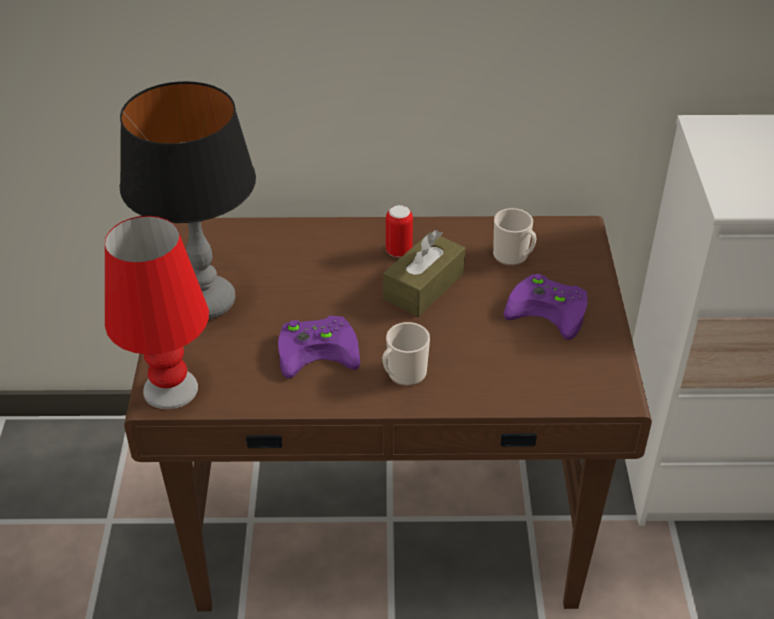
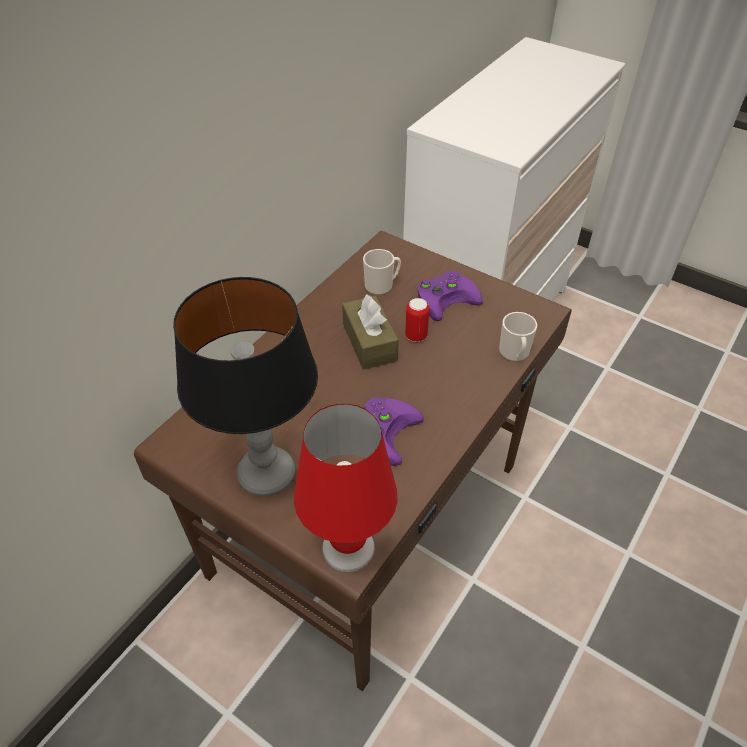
camera: 55 degrees left, 5 degrees up
(399, 251) = (320, 335): can -> can (416, 336)
(403, 374) = (447, 398): mug -> mug (514, 354)

